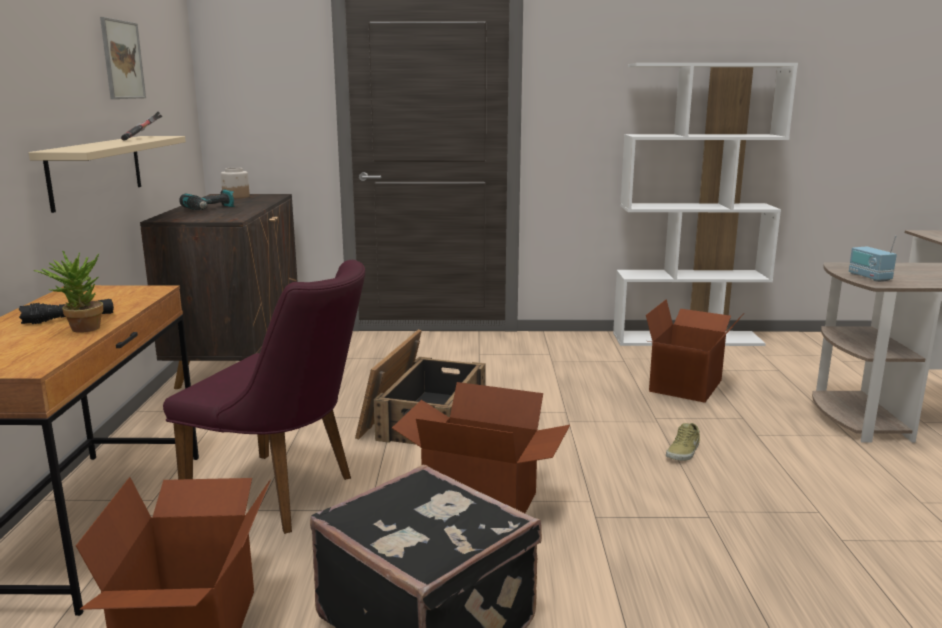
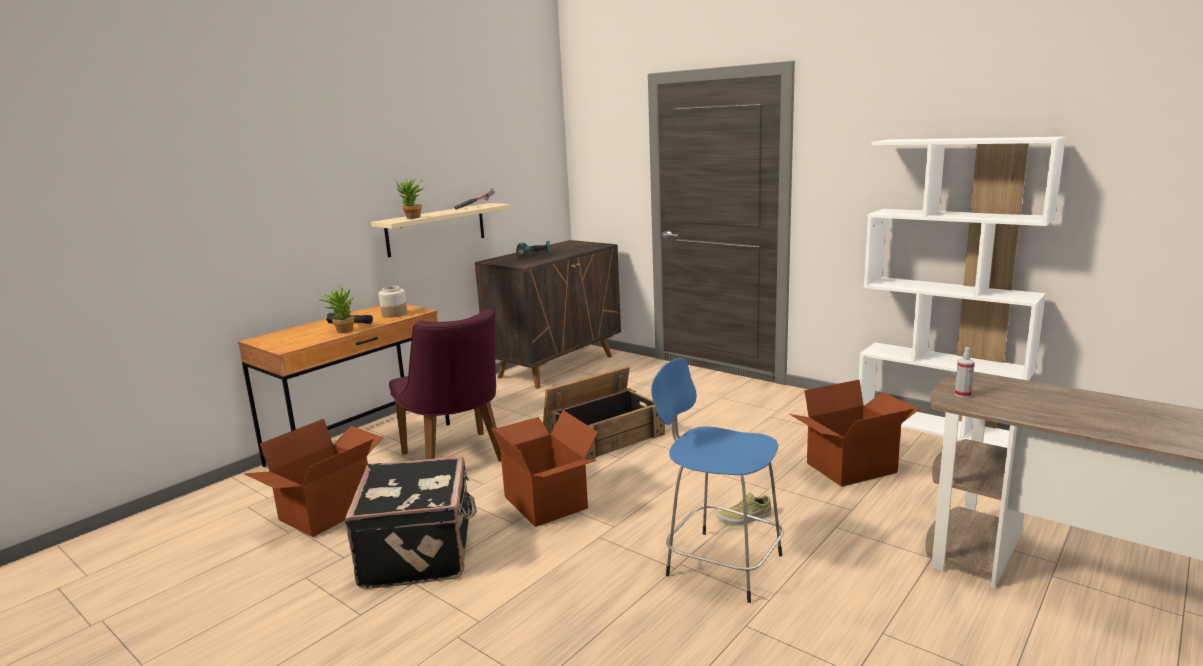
camera: 40 degrees right, 0 degrees up
(95, 147) = (412, 218): none -> potted plant
(122, 60) = (474, 153): picture -> none
(236, 196) = (576, 244): jar -> jar (394, 314)
(735, 497) = (720, 563): none -> blue stool
(869, 277) = (962, 394): radio -> spray bottle

